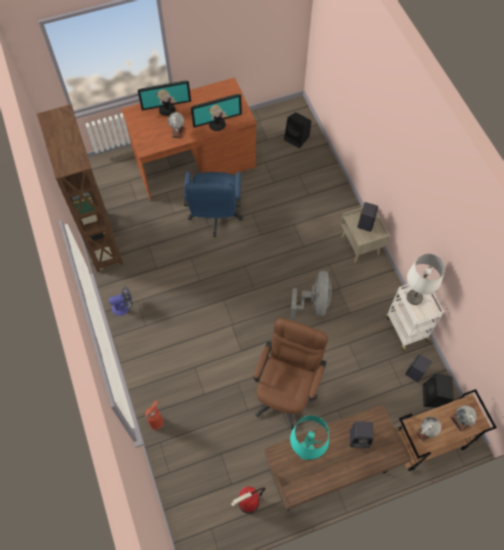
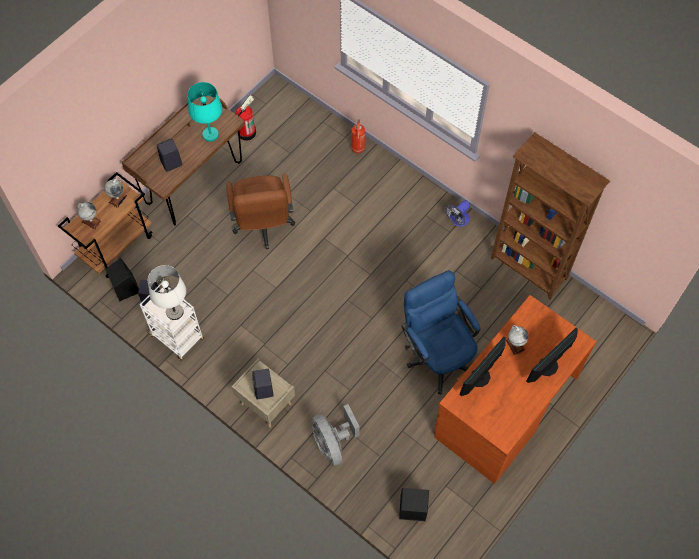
camera: 150 degrees right, 0 degrees up
(314, 303) = (281, 315): grey fan -> grey fan (333, 443)

